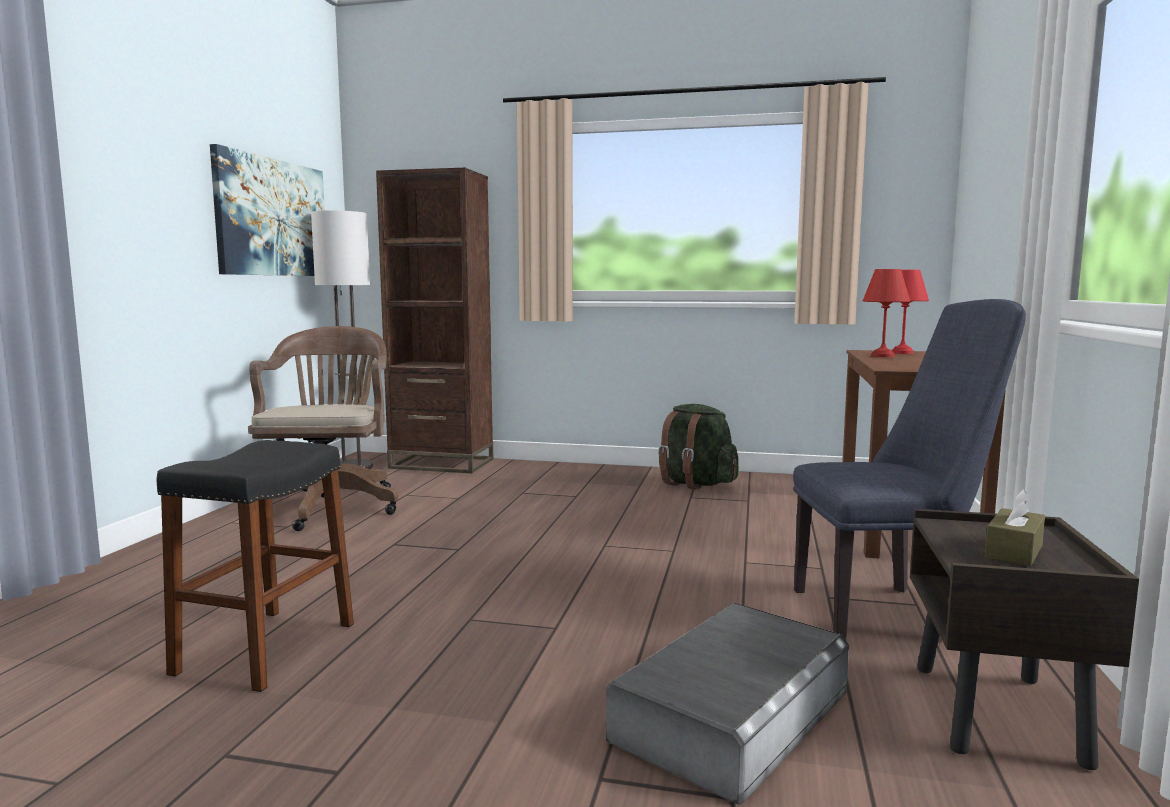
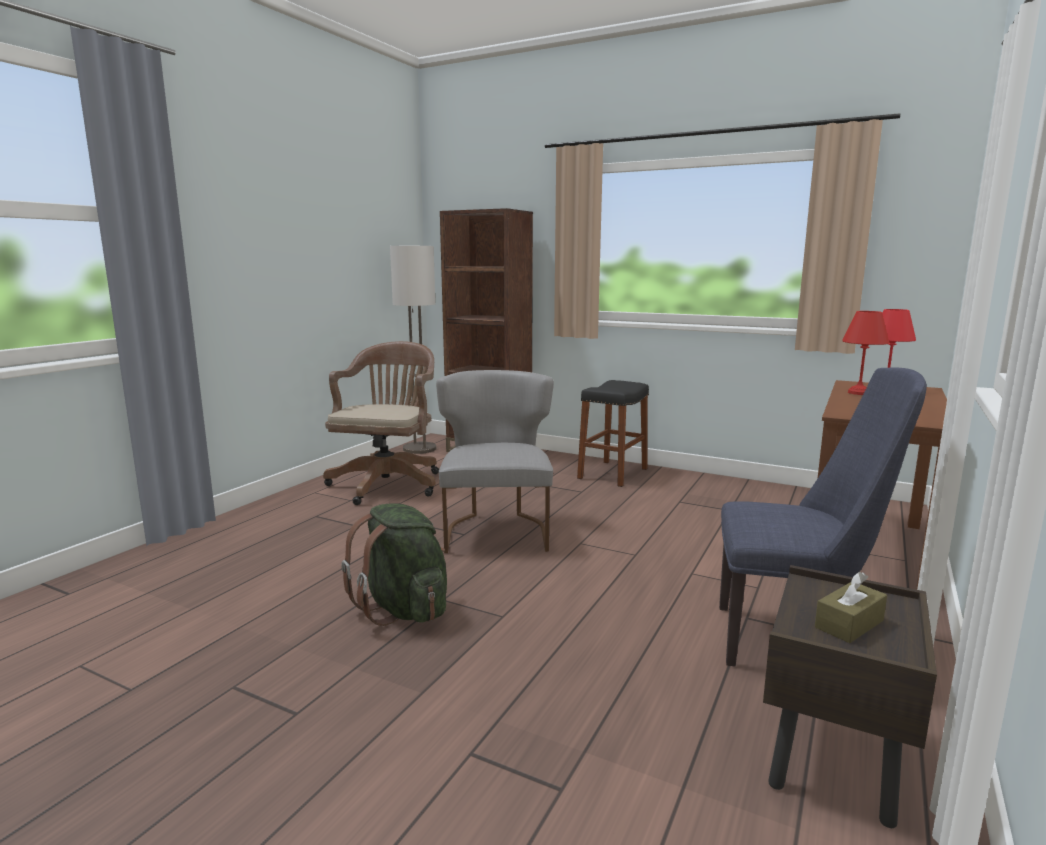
camera: 15 degrees right, 5 degrees up
(266, 648) = (293, 605): black stool -> black stool (613, 473)
(272, 218) = (358, 253): picture -> none
(496, 542) = (496, 530): none -> grey chair
(695, 484) = (691, 488): green backpack -> green backpack (404, 609)
(733, 715) = (600, 718): grey storage box -> none

